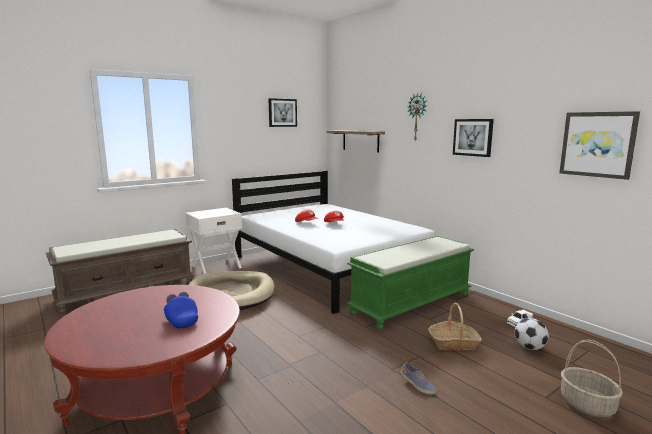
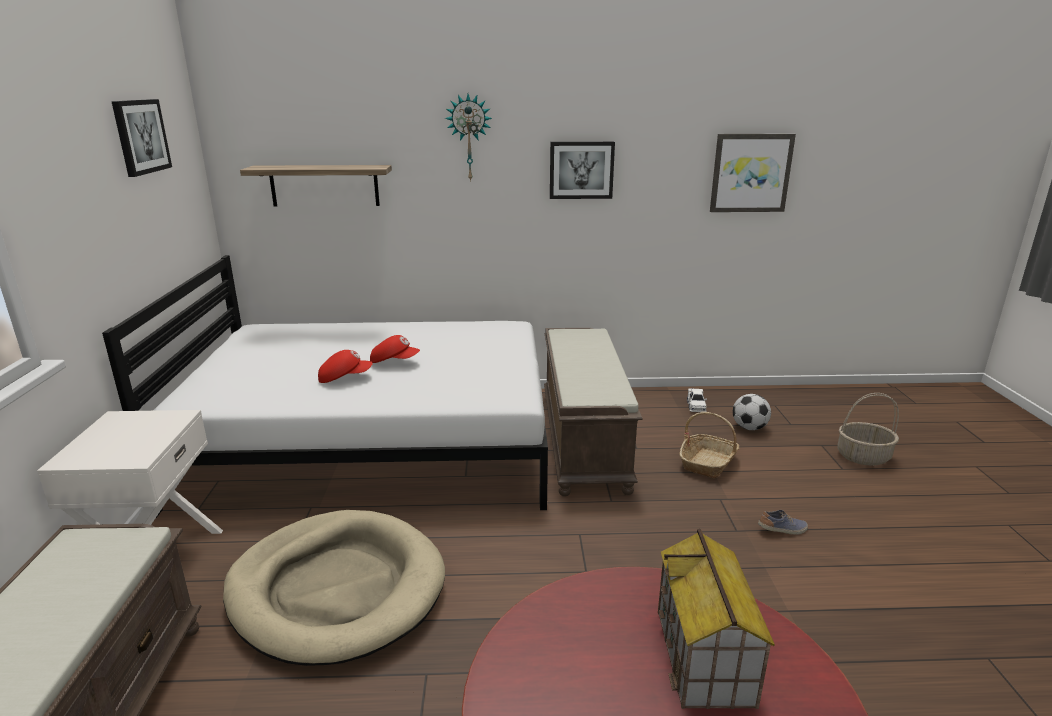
camera: 55 degrees left, 10 degrees up
(181, 320) = (705, 657): blue cap -> toy house
(411, 303) = (582, 439): green bench -> brown bench

